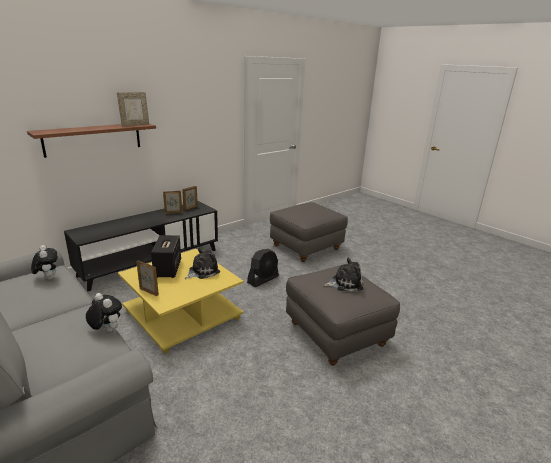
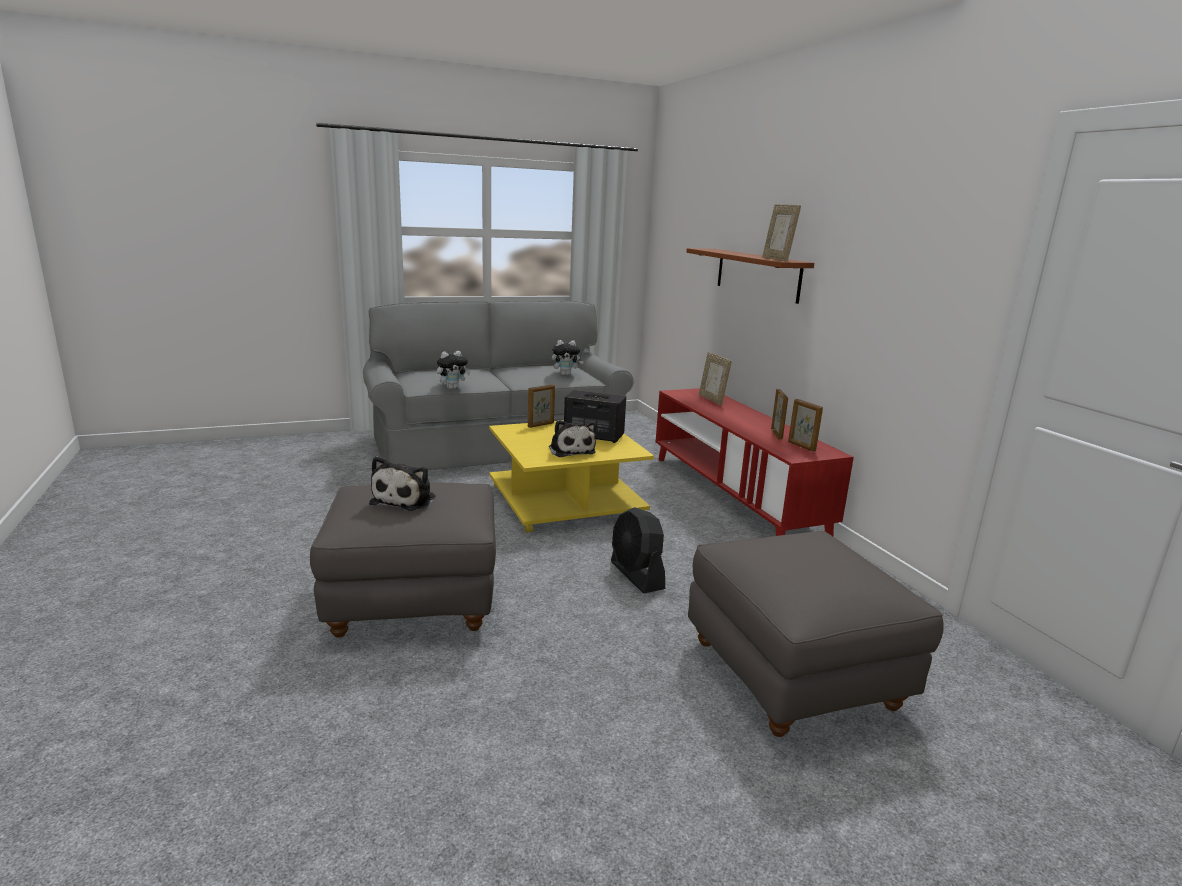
camera: 110 degrees right, 5 degrees down
(102, 228) = (712, 400): none -> picture frame
(150, 262) = (734, 495): black tv stand -> red tv stand

